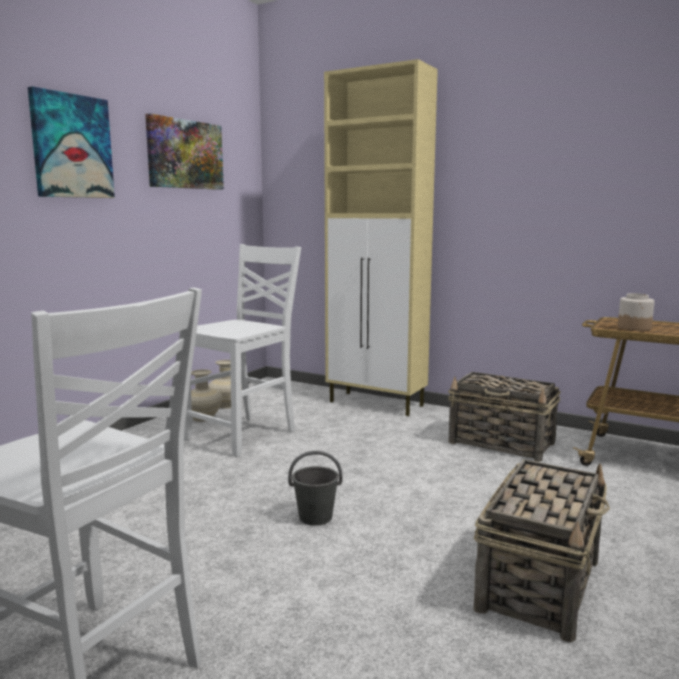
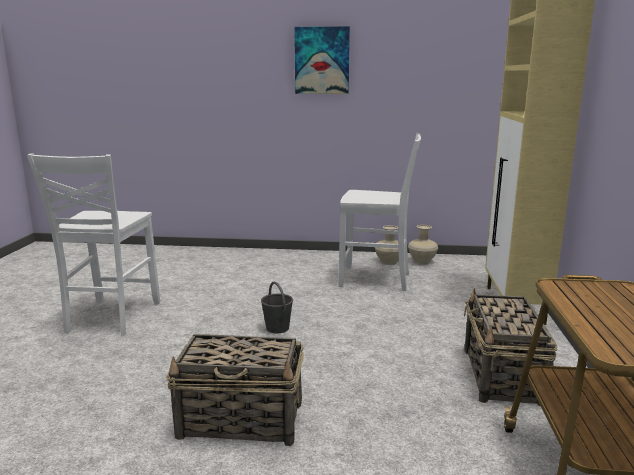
camera: 65 degrees right, 5 degrees up
(185, 154) = (424, 57): picture -> none
(634, 328) = (577, 296): jar -> none

